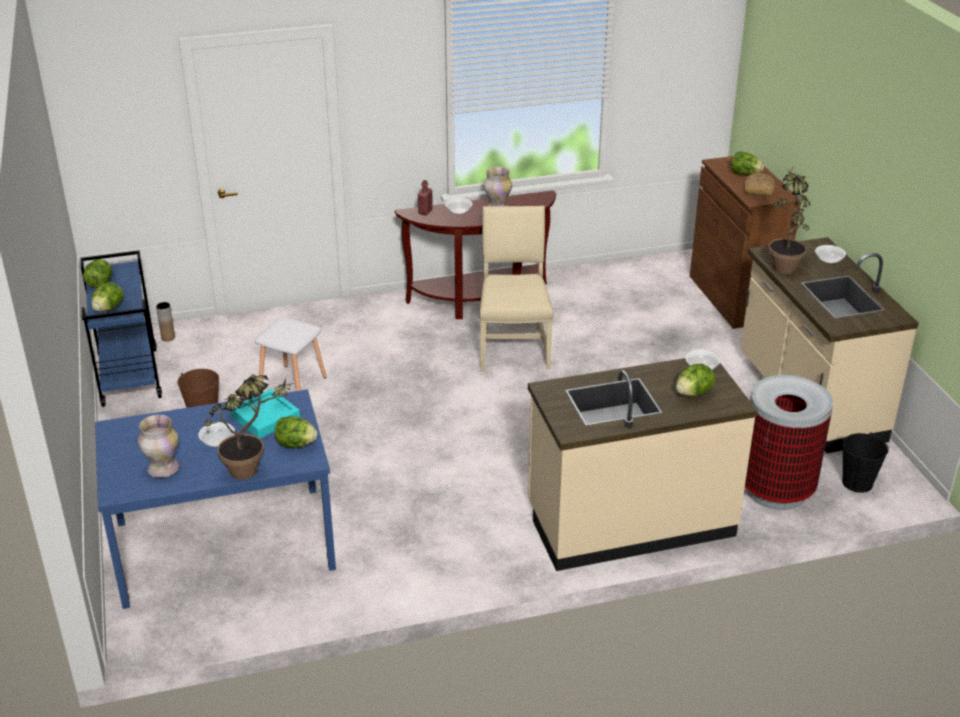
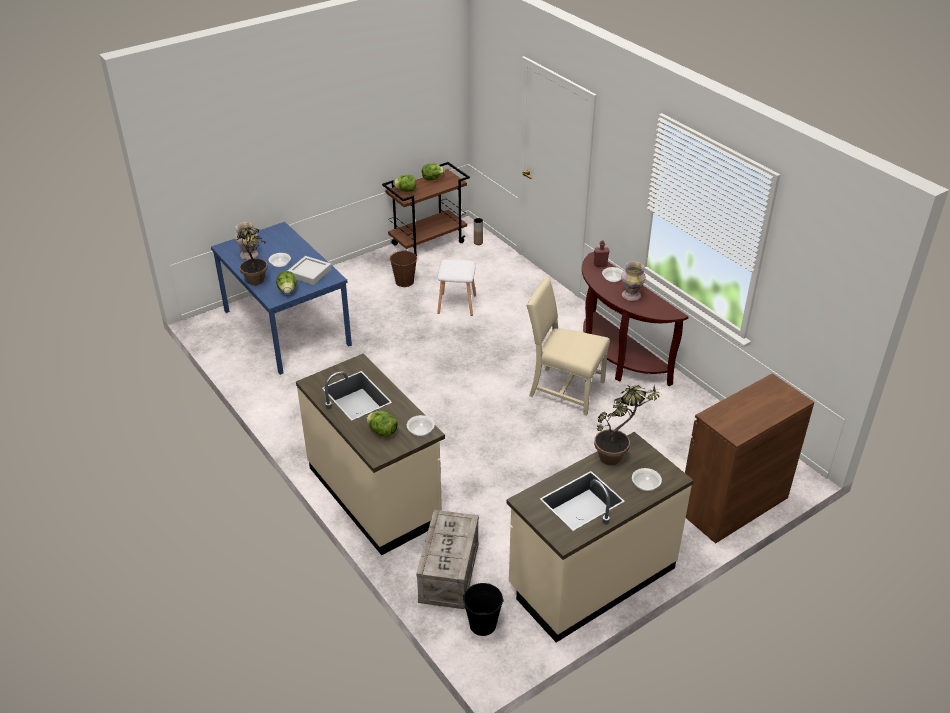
camera: 70 degrees right, 5 degrees up
(129, 377) = (428, 243): blue cart -> brown cart
(265, 418) = (309, 273): turquoise tray -> grey tray
(513, 346) = (564, 389): beige chair -> beige chair turned 135 degrees counterclockwise
(745, 174) = (763, 403): lettuce -> none
(758, 190) = (735, 416): bread -> none
(775, 490) = (448, 571): trash can -> crate

